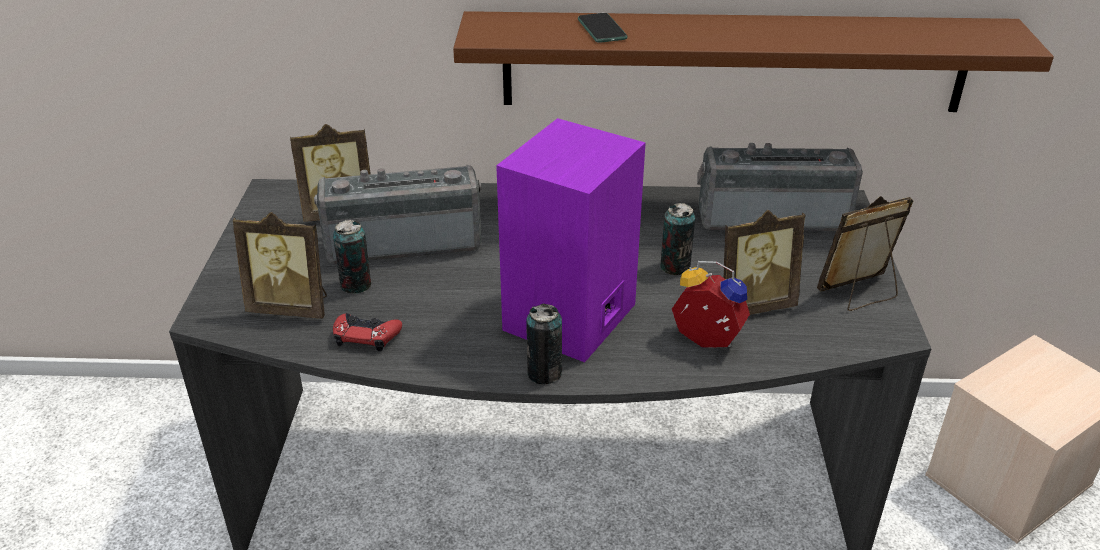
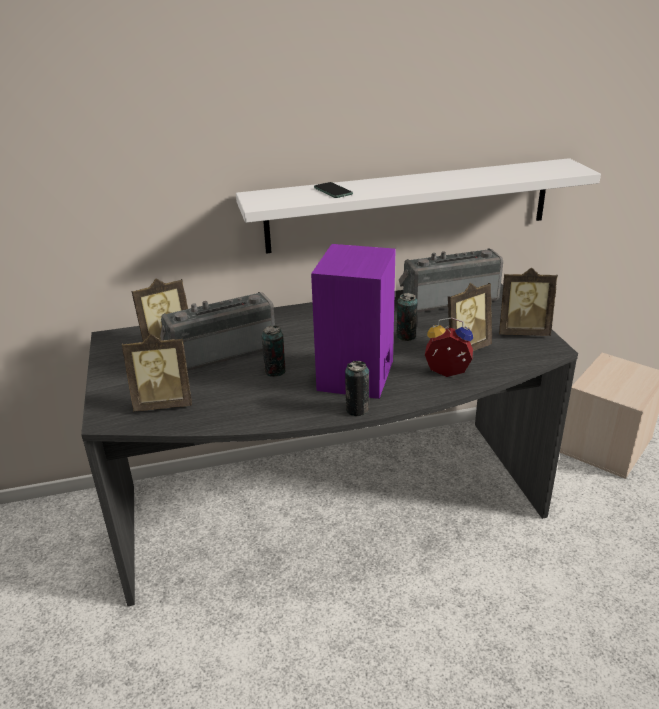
camera: 15 degrees left, 5 degrees down
(356, 285) = (202, 382): can -> can (275, 371)
(366, 336) = (226, 410): red game controller -> none
(733, 62) = (409, 205): brown shelf -> white shelf
(859, 294) = (522, 332): picture frame -> picture frame turned 135 degrees counterclockwise

